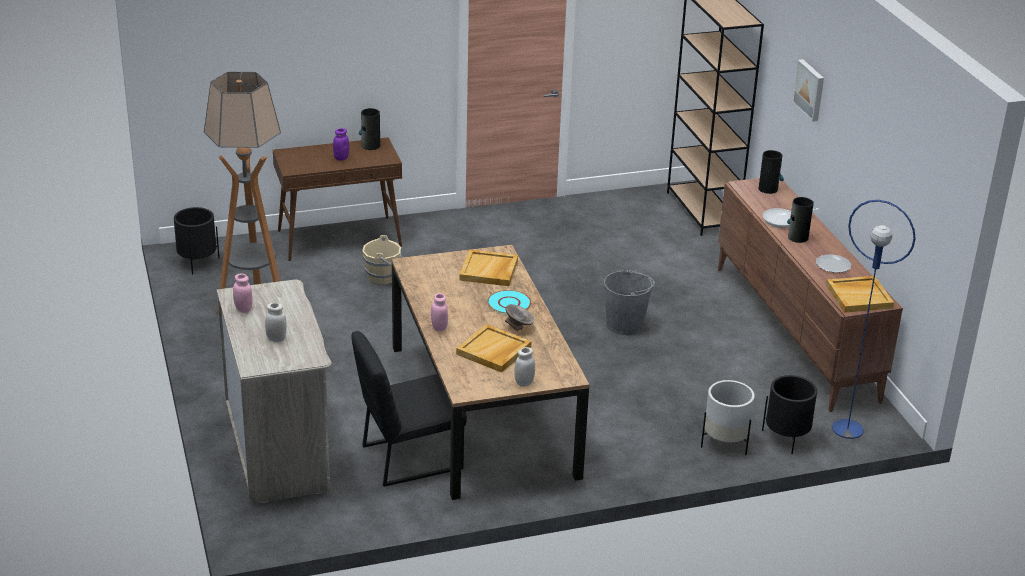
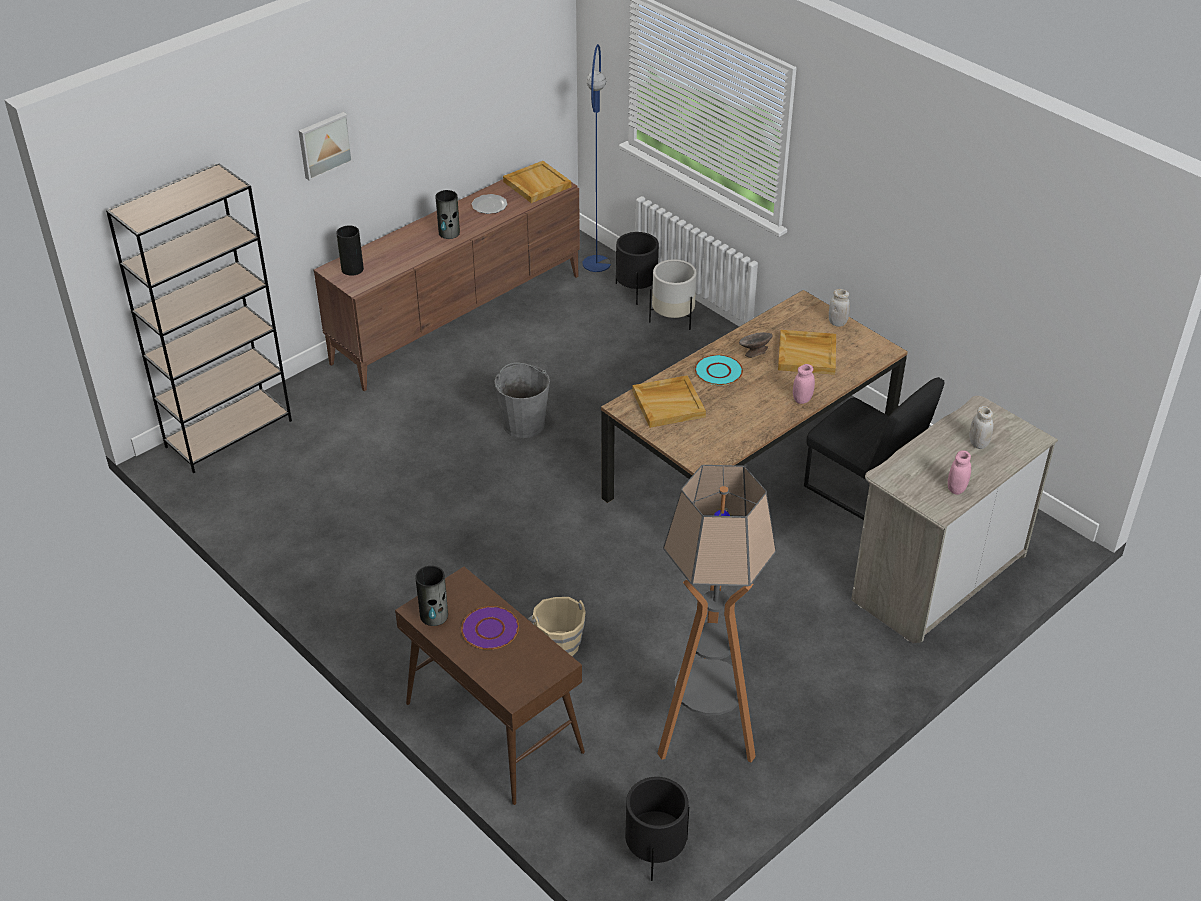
camera: 115 degrees left, 10 degrees up
(341, 158) = (490, 629): purple jar -> purple plate
(783, 220) = (418, 247): frying pan -> none

